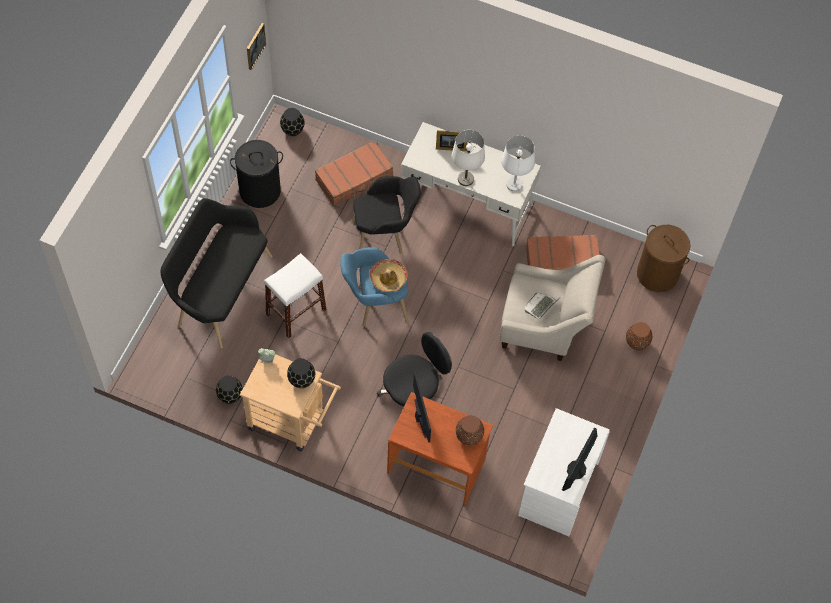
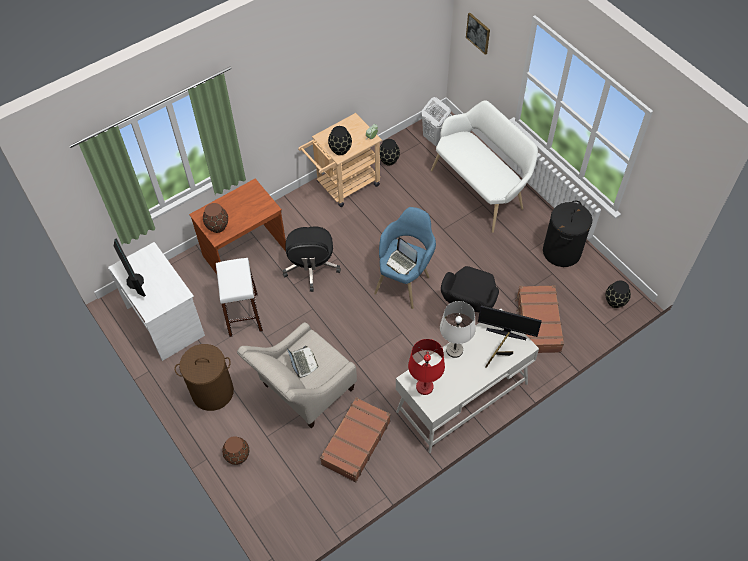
camera: 125 degrees right, 5 degrees down
(173, 365) = (435, 139): none -> white laundry basket
(219, 291) = (481, 188): black bench -> white bench
(255, 46) = (665, 208): picture -> picture (478, 33)
(296, 312) = (432, 226): white stool -> white stool (243, 314)
(388, 278) = (401, 262): hat -> laptop
(419, 418) = (256, 203): monitor -> monitor (506, 333)
(514, 185) = (424, 387): white table lamp -> red table lamp
(657, 274) = (289, 520): brown laundry basket -> brown laundry basket (212, 392)

